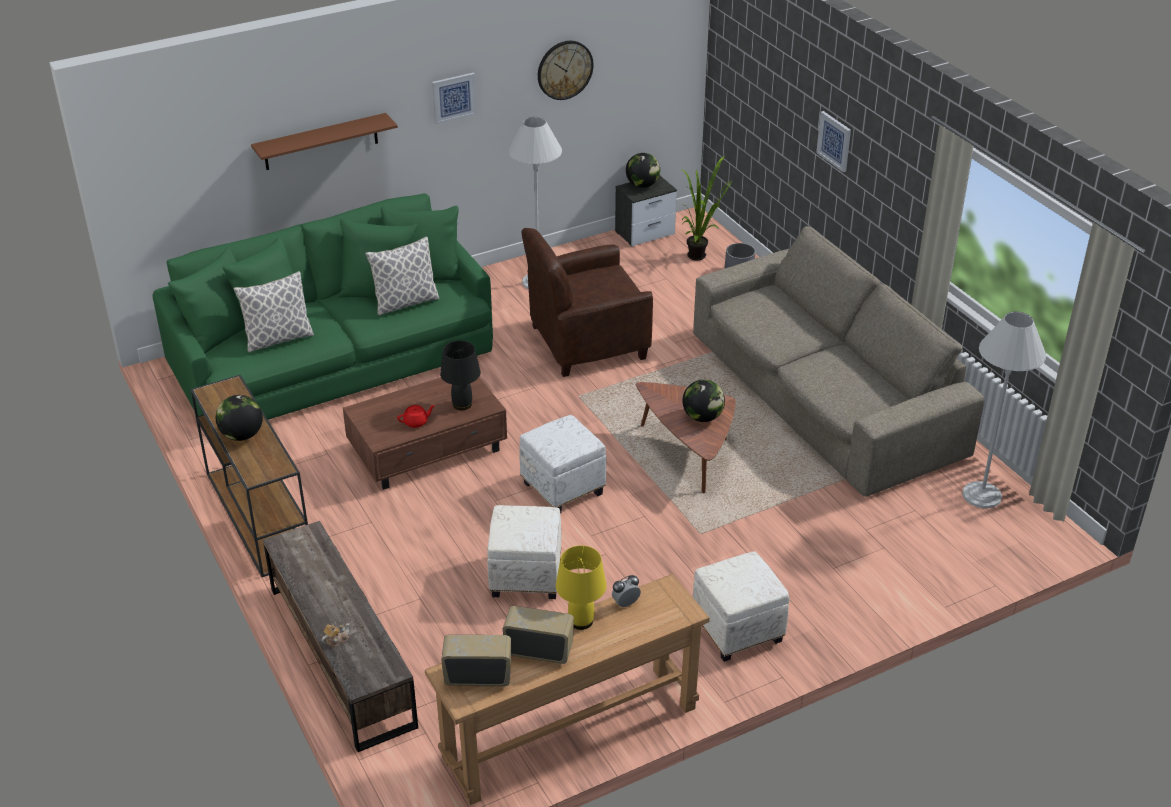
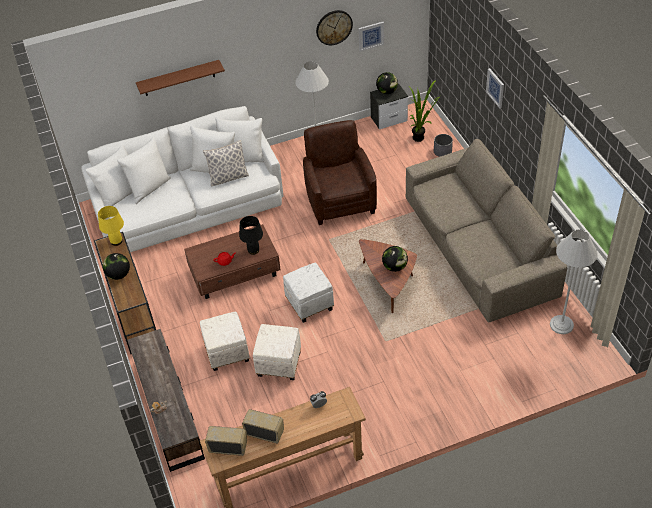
camera: 10 degrees right, 10 degrees up
(278, 339) = (151, 200): pillow -> none
(333, 357) = (188, 204): green sofa -> white sofa
(453, 97) = (262, 48): picture -> picture (371, 36)
(581, 620) = (291, 415): yellow table lamp -> yellow table lamp (116, 241)
(586, 342) = (340, 200): brown armchair -> brown armchair turned 90 degrees clockwise
(737, 632) = (395, 409): white ottoman -> white ottoman (226, 353)

